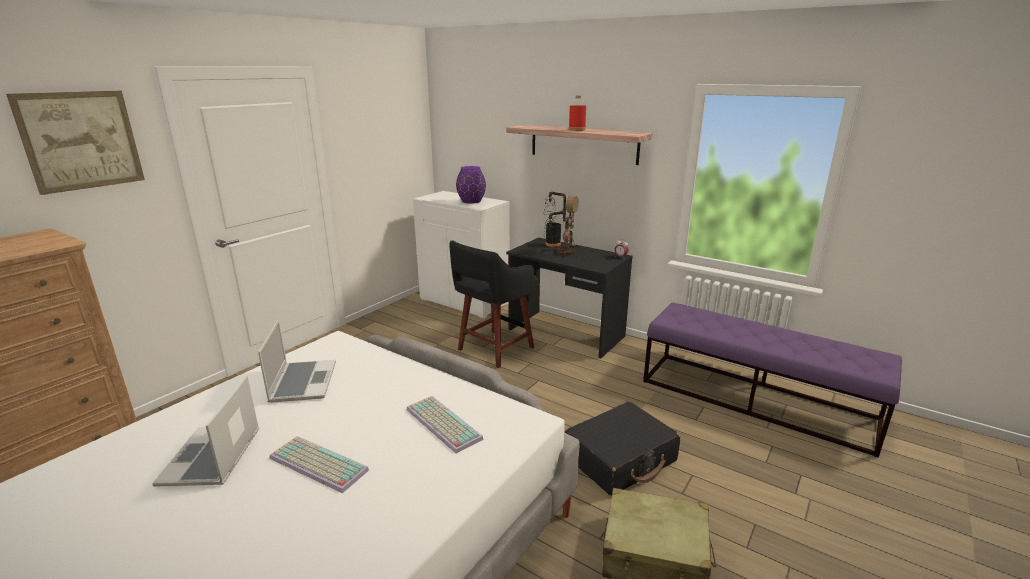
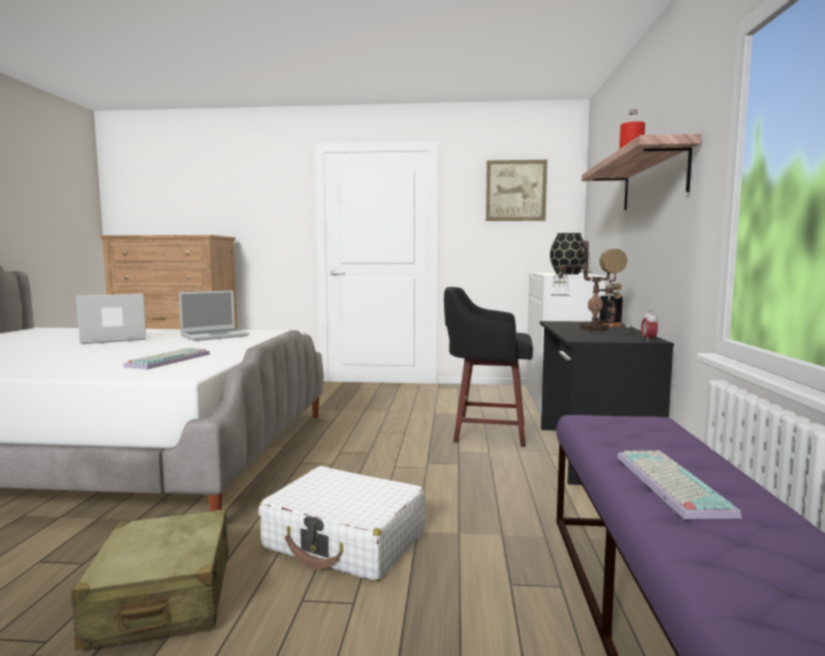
camera: 60 degrees right, 15 degrees down
(81, 140) = (264, 188): picture -> picture (516, 190)
(316, 465) = (104, 350): keyboard -> keyboard (667, 483)
(471, 201) = (567, 274): purple vase -> black vase
(620, 459) = (345, 540): black suitcase -> white suitcase

